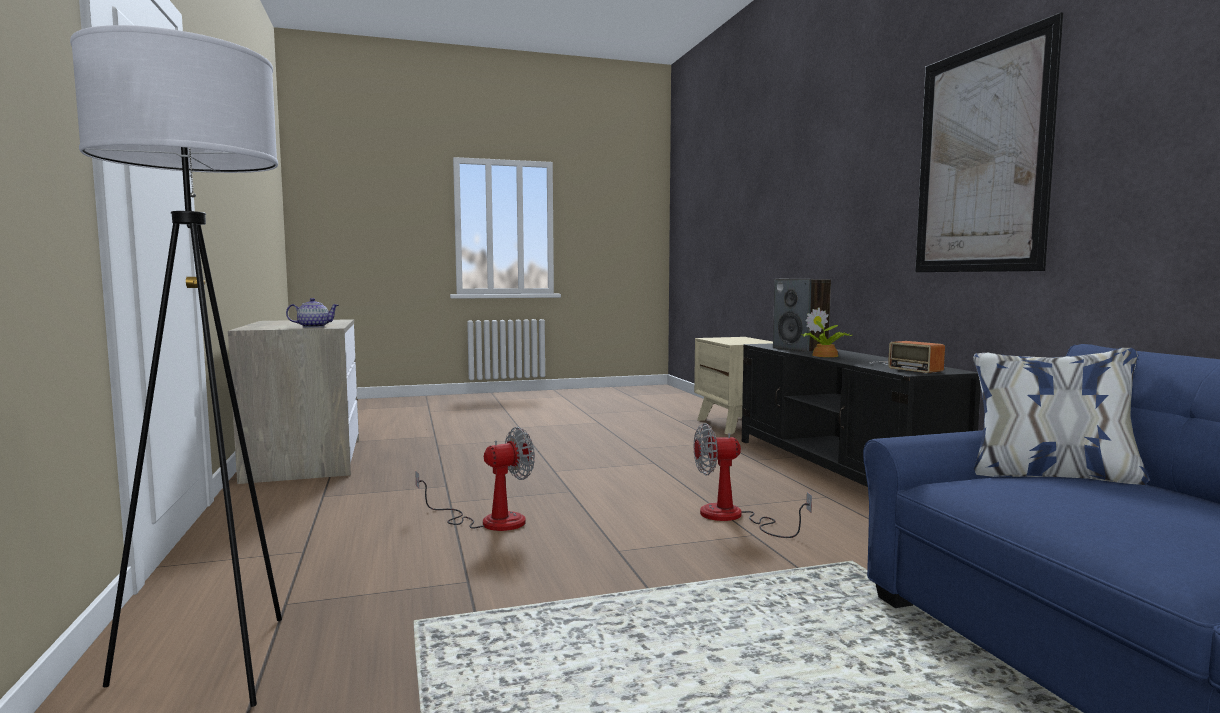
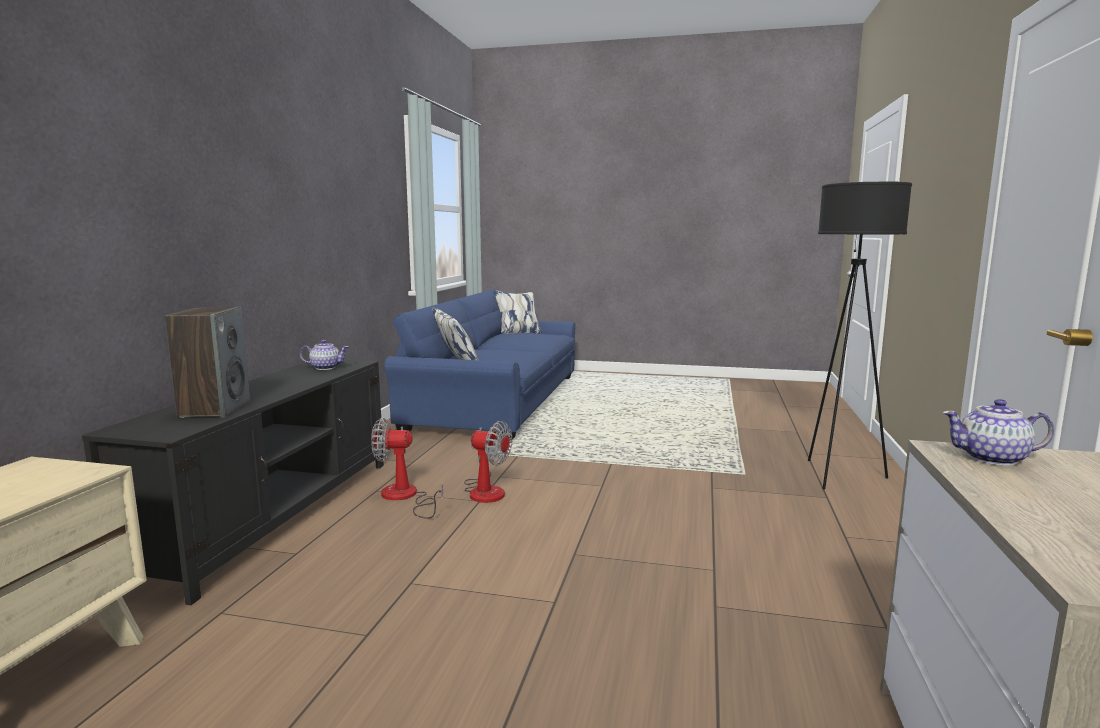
camera: 150 degrees left, 5 degrees up
(219, 665) = (838, 475): white floor lamp -> black floor lamp
(489, 521) = (680, 532): fan -> fan (405, 497)
(825, 356) = (280, 391): potted plant -> none
(905, 367) = (325, 367): radio -> teapot
(980, 159) = (286, 190): picture -> none

